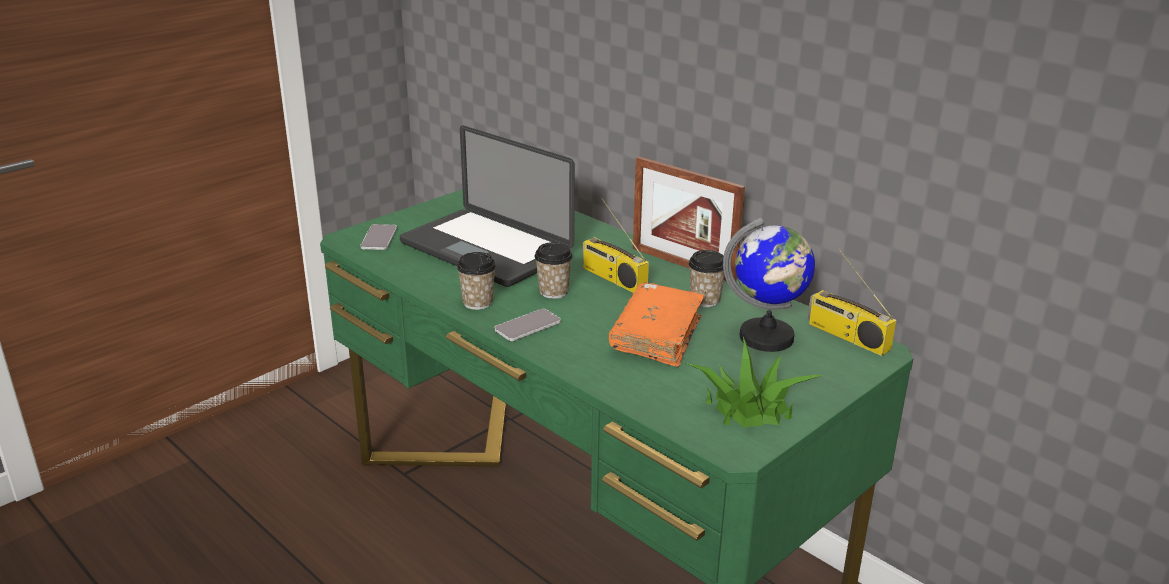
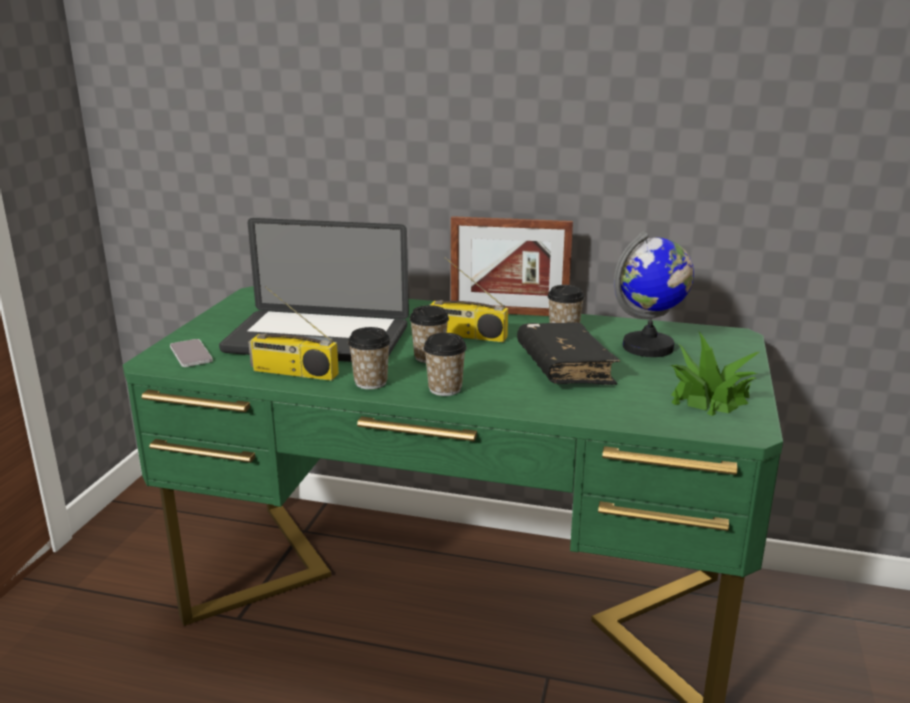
camera: 30 degrees left, 5 degrees down
(527, 326) = (445, 389): phone -> cup
(657, 335) = (564, 367): orange book -> black book
(846, 336) = (700, 332): radio -> radio (293, 372)

